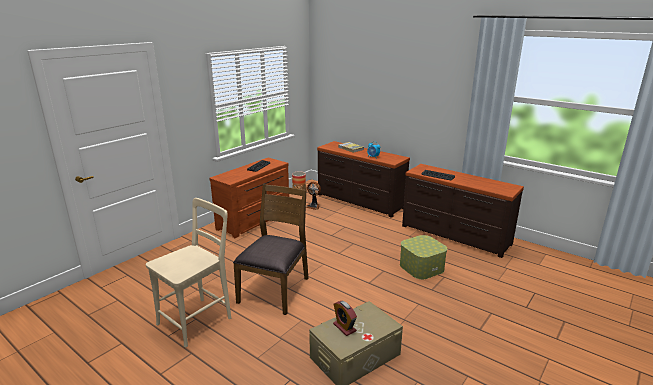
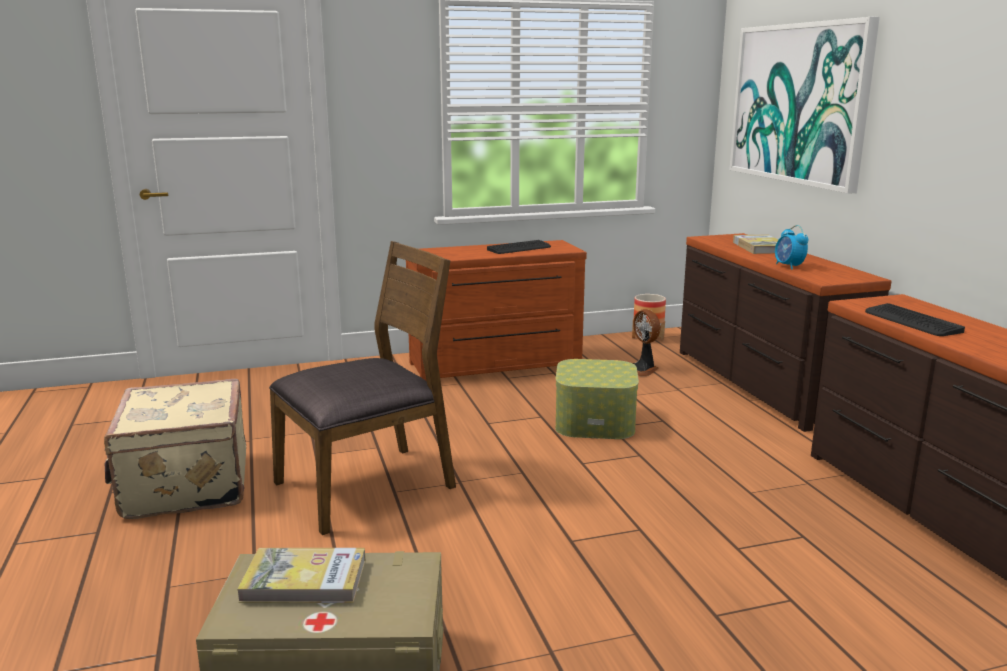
camera: 35 degrees right, 5 degrees down
(198, 319) = (184, 485): beige chair -> beige suitcase
(344, 327) = (304, 580): alarm clock -> book
(356, 90) = (798, 103): none -> picture
(421, 267) = (752, 555): storage box -> storage box (595, 421)

